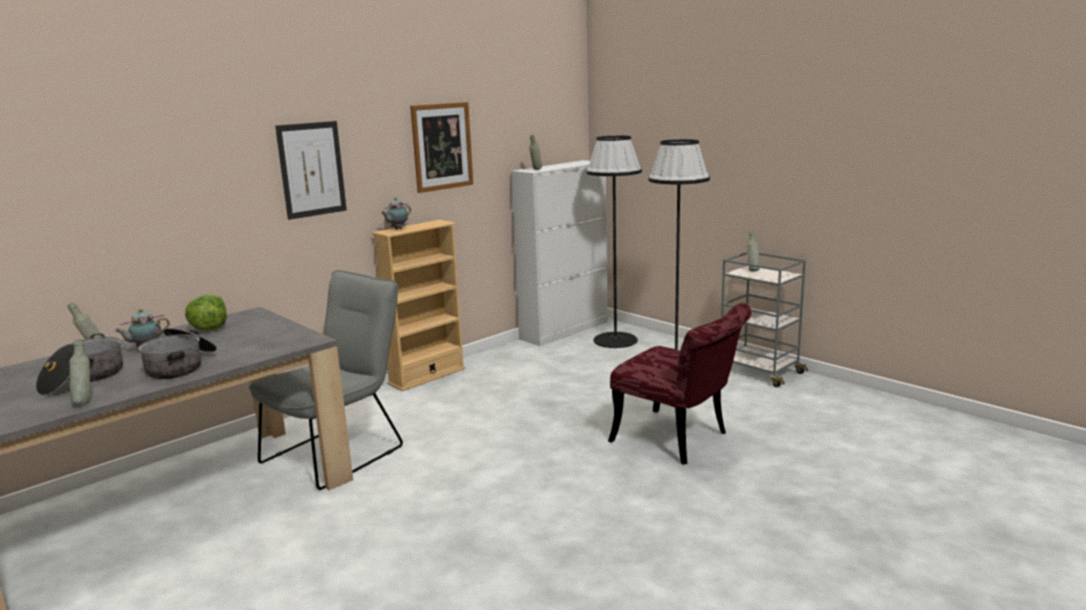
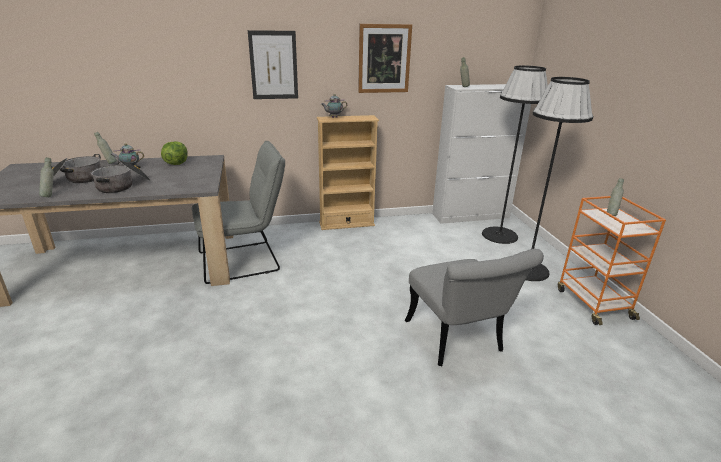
camera: 30 degrees right, 10 degrees up
(679, 440) = (458, 342): red chair -> grey chair
(759, 371) = (593, 303): grey cart -> orange cart

